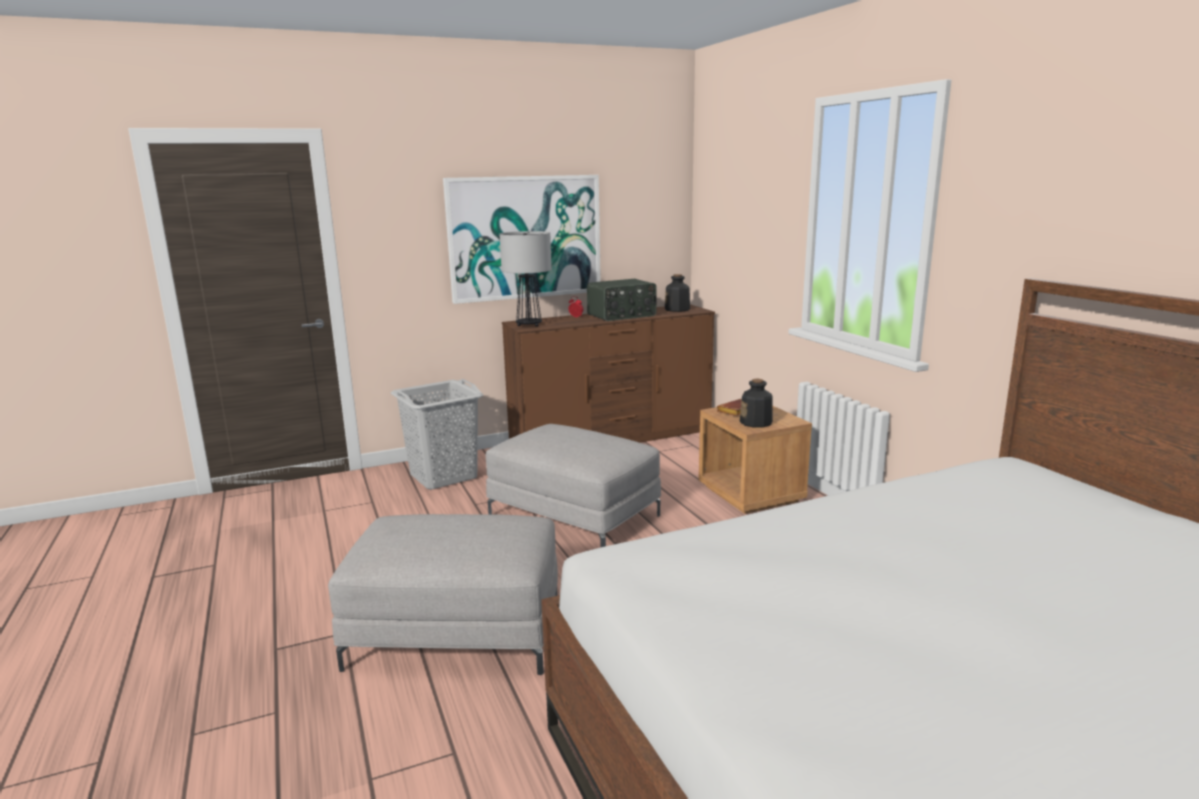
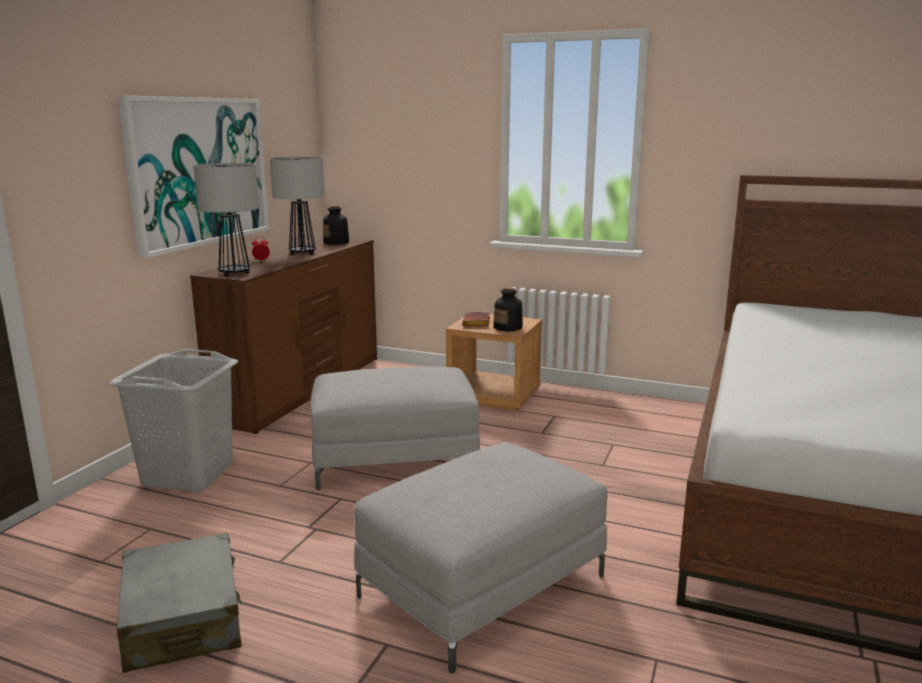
camera: 45 degrees left, 0 degrees up
(297, 561) = (183, 619): none -> grey suitcase
(622, 315) = (302, 253): radio -> table lamp

